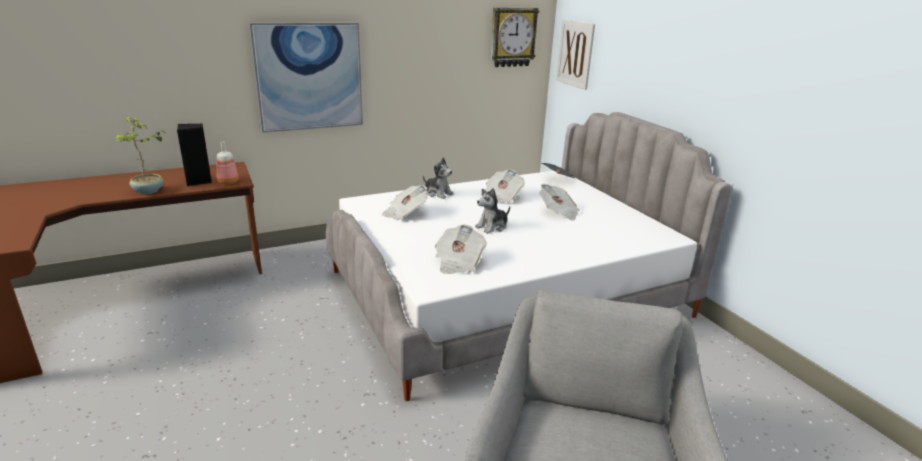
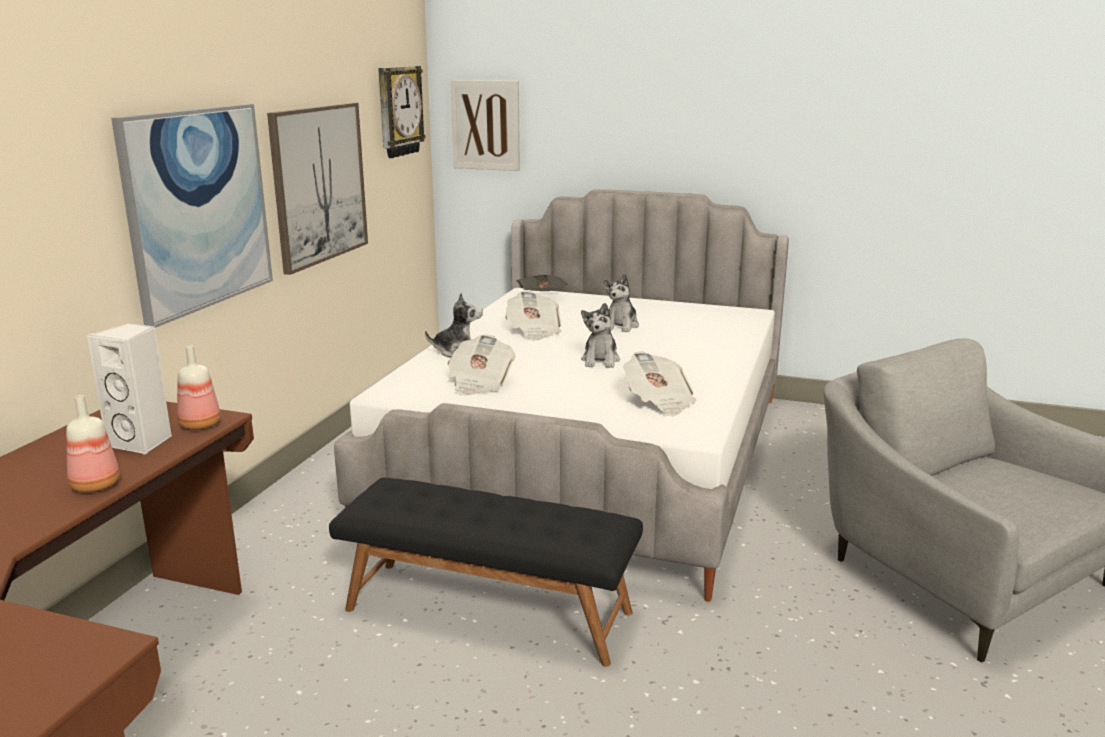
camera: 45 degrees left, 5 degrees down
(149, 191) = (94, 486): potted plant -> bottle
(199, 181) = (142, 442): black speaker -> white speaker
(315, 336) = (489, 609): none -> black bench
(419, 75) = (319, 184): none -> picture
(558, 212) = (621, 326): newspaper -> plush toy

